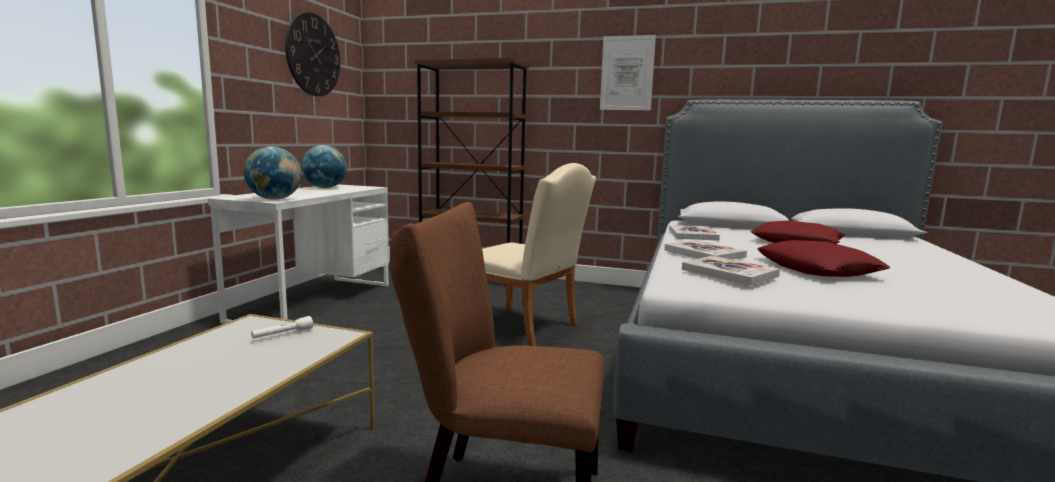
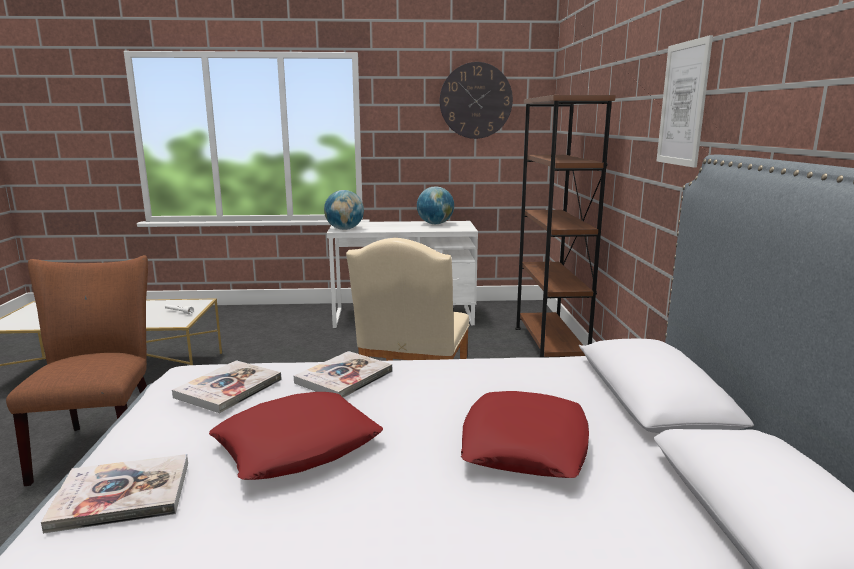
camera: 70 degrees right, 5 degrees up
(692, 235) = (493, 369): book -> book (122, 495)

